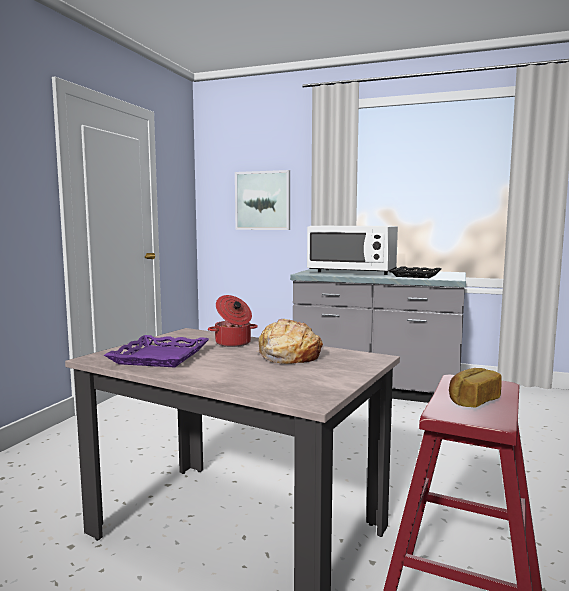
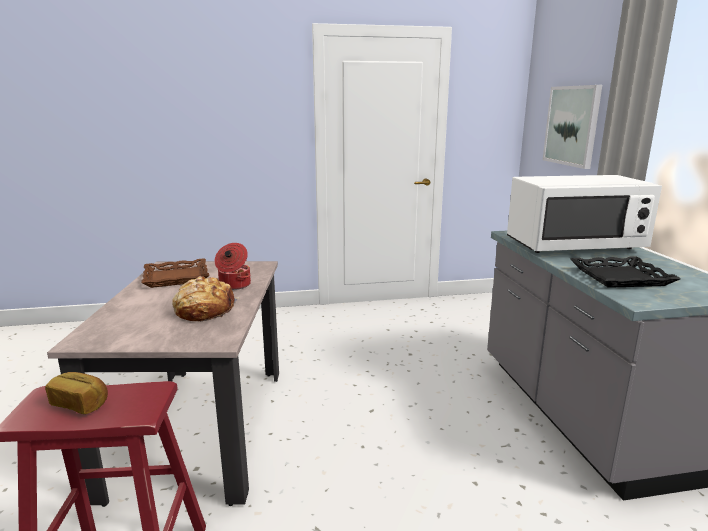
camera: 60 degrees right, 10 degrees up
(161, 357) = (176, 278): purple tray -> brown tray
(352, 272) = (574, 246): white microwave -> white microwave turned 90 degrees counterclockwise

